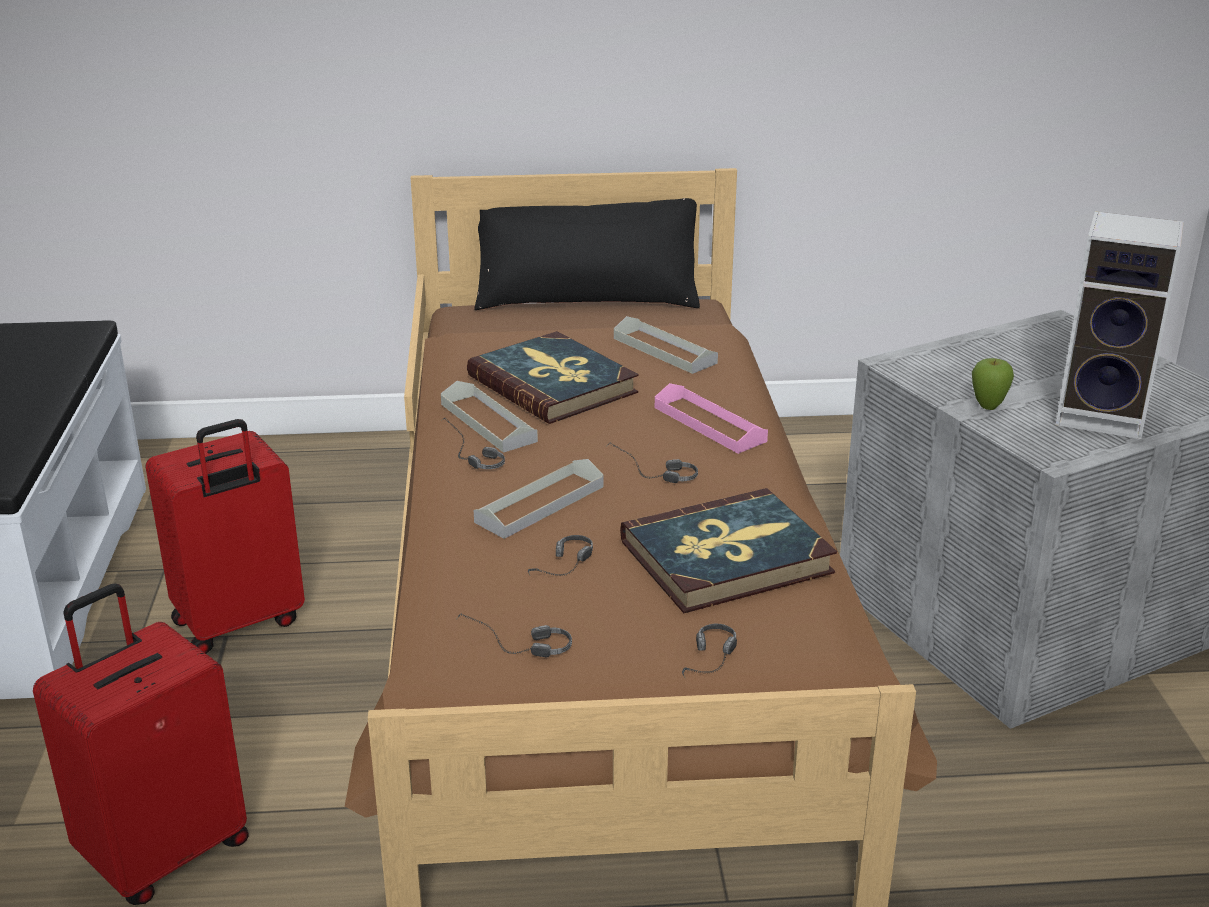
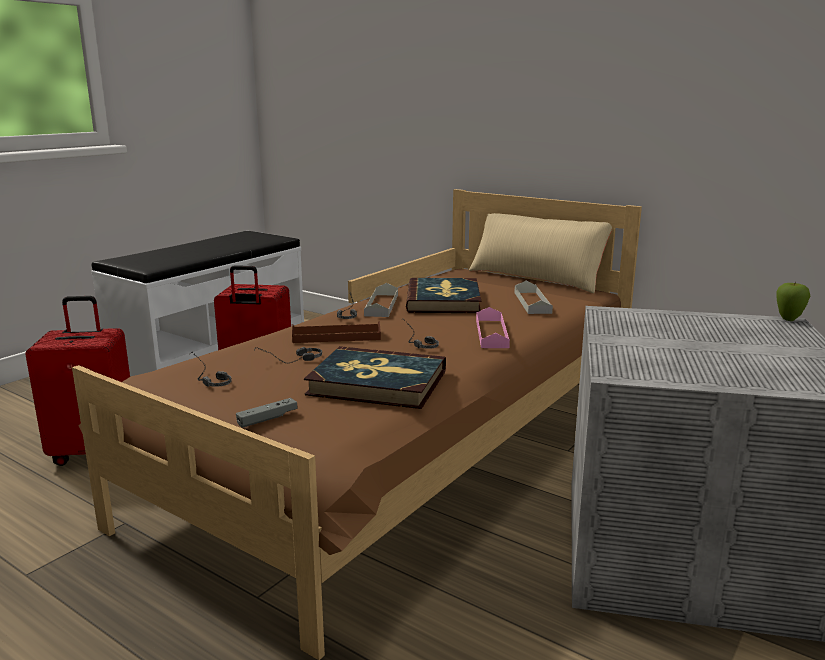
camera: 40 degrees right, 10 degrees down
(540, 504) = (336, 337): grey tray -> brown tray
(586, 299) = (536, 278): black pillow -> beige pillow
(709, 666) = (267, 419): headphones -> grey game controller
(988, 407) = (624, 342): apple -> apple (788, 319)
(1105, 415) = (711, 367): speaker -> none

